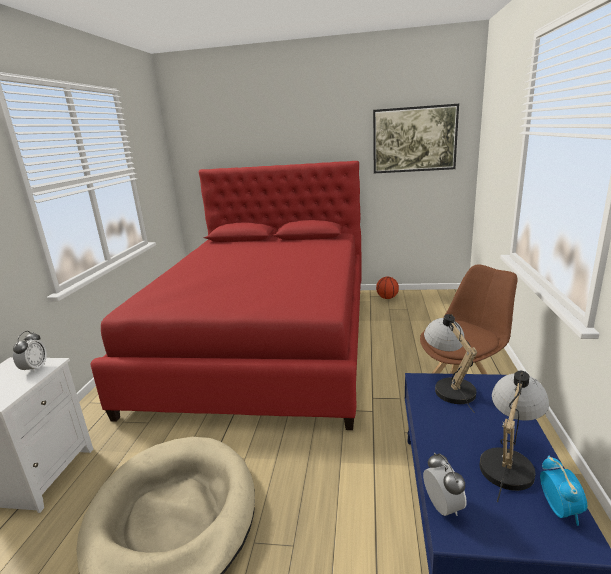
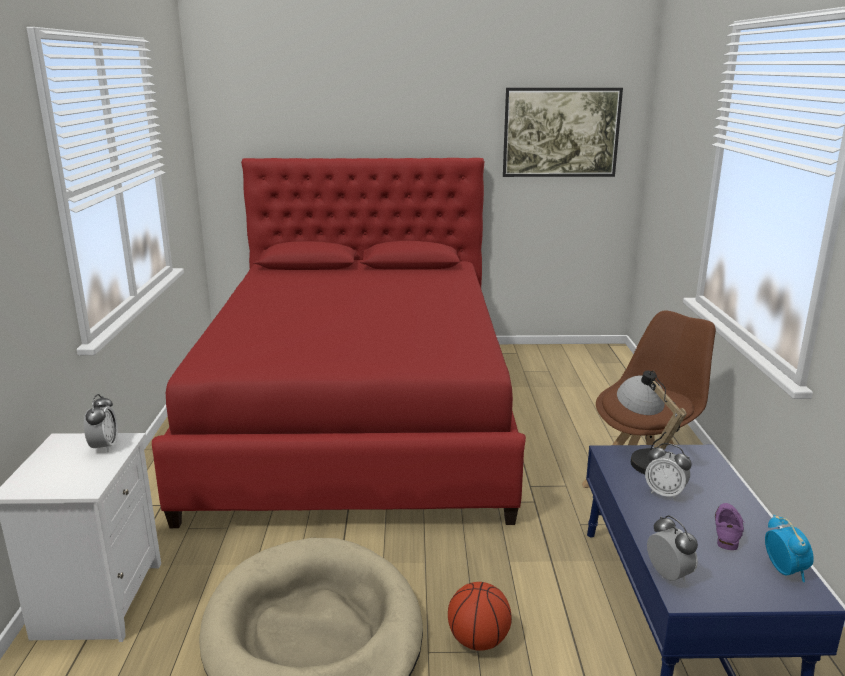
camera: 10 degrees left, 0 degrees up
(387, 298) = (517, 355): basketball -> basketball (478, 641)
(458, 420) = (665, 493): none -> alarm clock
(508, 461) = (727, 530): table lamp -> purple shoe

